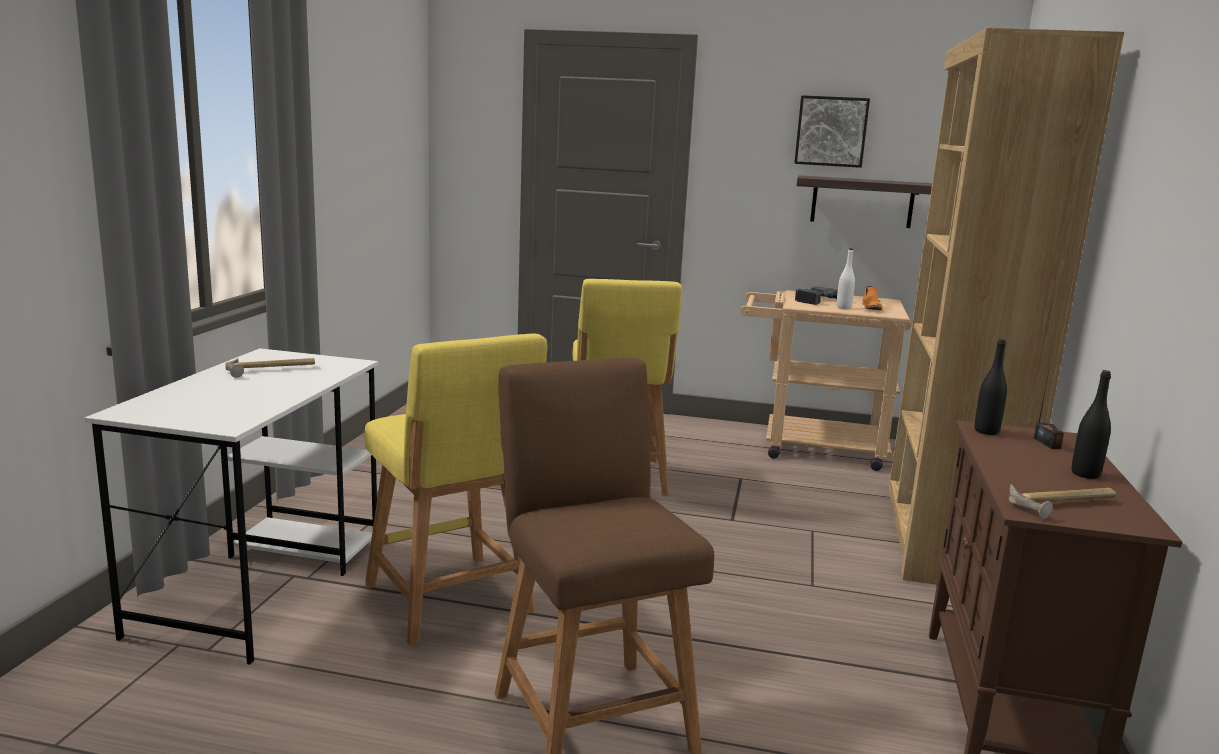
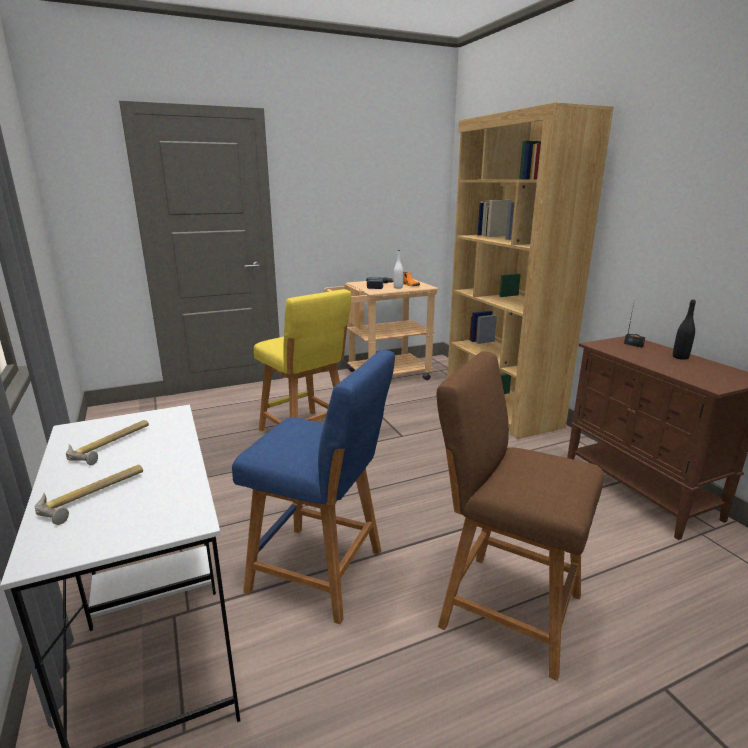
camera: 35 degrees left, 5 degrees up
(451, 602) = (322, 573): yellow stool -> blue stool
(831, 131) = (358, 175): picture -> none
(862, 202) = (381, 220): shelf -> none
(986, 431) = (603, 345): black bottle -> none
(1064, 505) = (715, 378): hammer -> hammer (95, 496)

